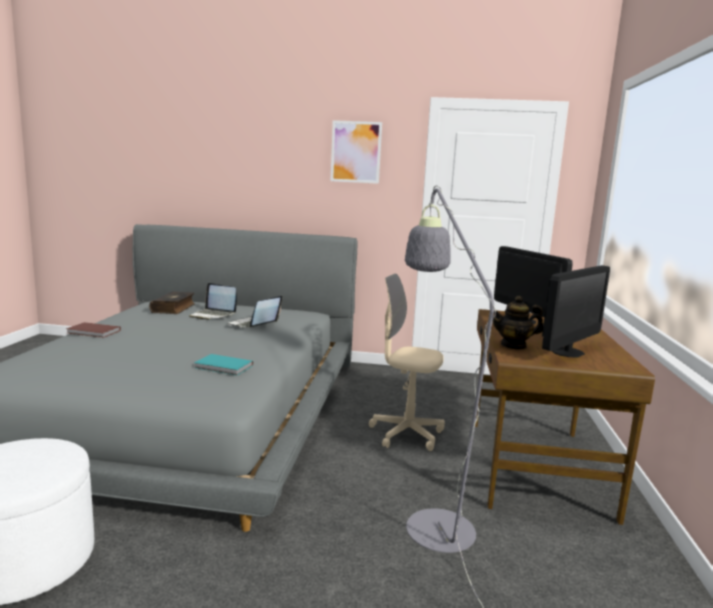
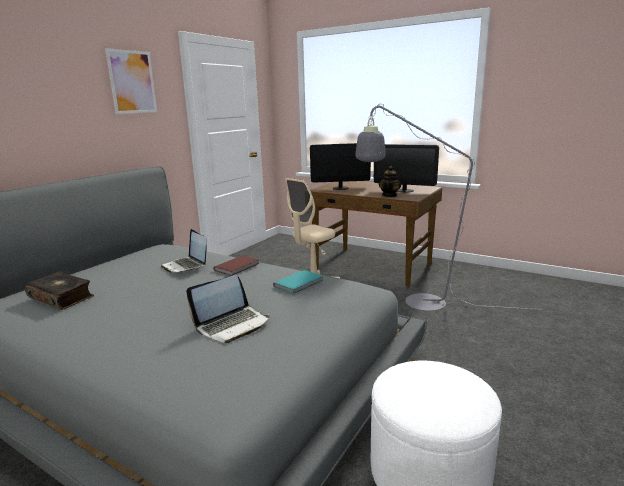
camera: 65 degrees left, 5 degrees up
(93, 332) = (110, 344): brown book -> brown book (238, 267)
(213, 315) = (125, 279): laptop -> laptop (232, 325)
(567, 352) = (404, 190): monitor -> monitor turned 135 degrees clockwise

